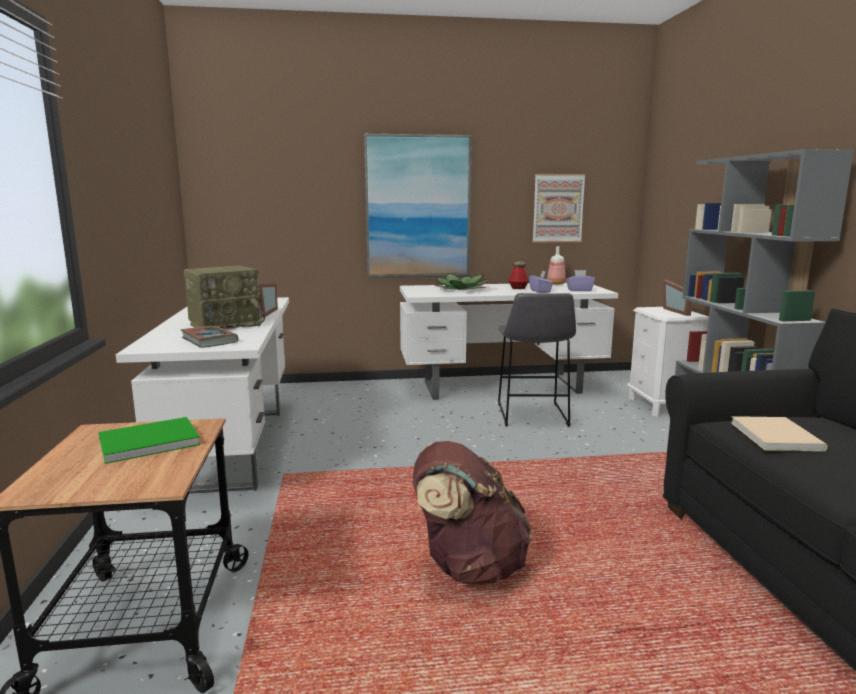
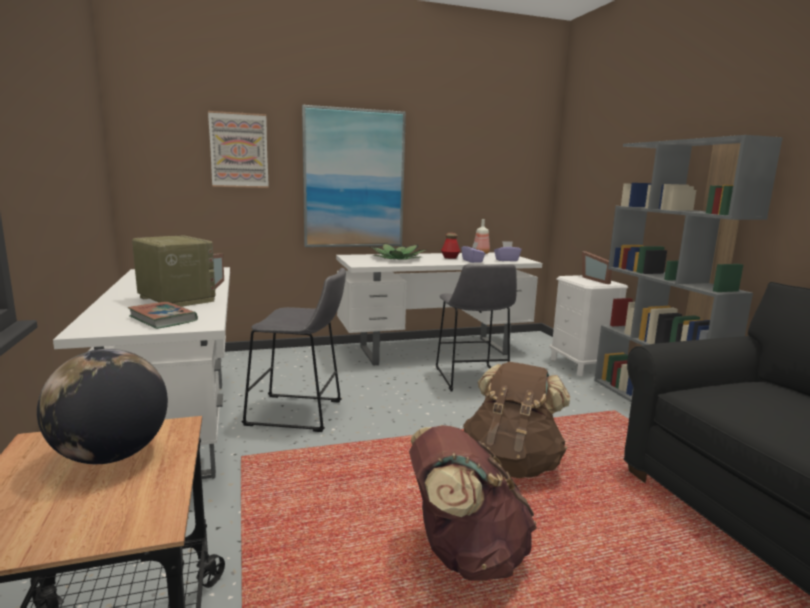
camera: 10 degrees left, 0 degrees up
(146, 442) = (111, 456): green book -> globe
(226, 325) = (175, 299): radio -> radio turned 90 degrees counterclockwise
(347, 440) = (299, 413): none -> grey stool
(544, 495) = (512, 464): none -> brown backpack
(558, 208) = (482, 184): picture -> picture (239, 150)
(776, 435) = (749, 404): beige book -> none

